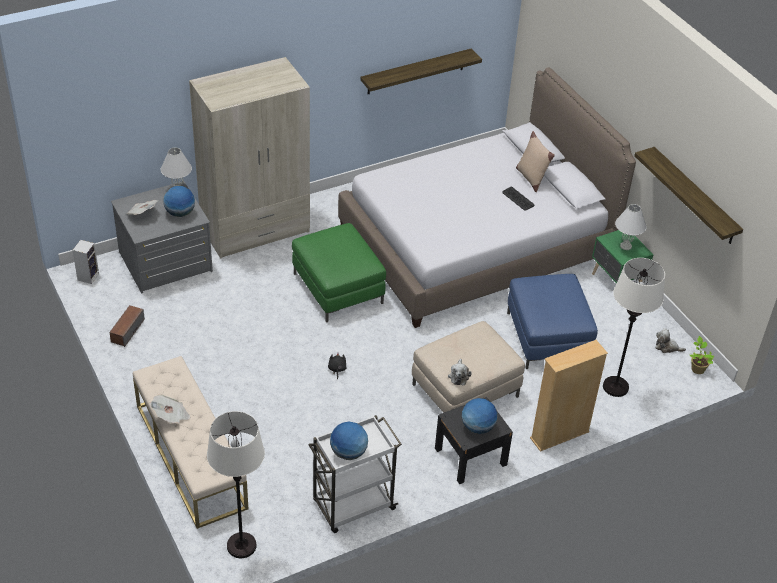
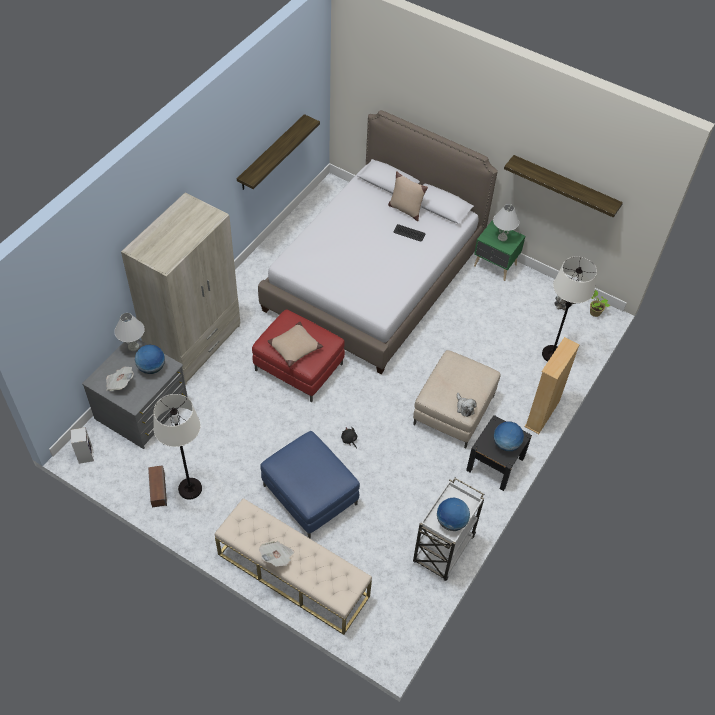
camera: 30 degrees left, 10 degrees up
(241, 545) = (387, 630): white floor lamp -> white floor lamp (190, 489)
(330, 255) = (294, 347): none -> beige pillow
(338, 288) = (299, 367): green ottoman -> red ottoman
(547, 337) = (479, 335): blue ottoman -> blue ottoman (310, 495)

